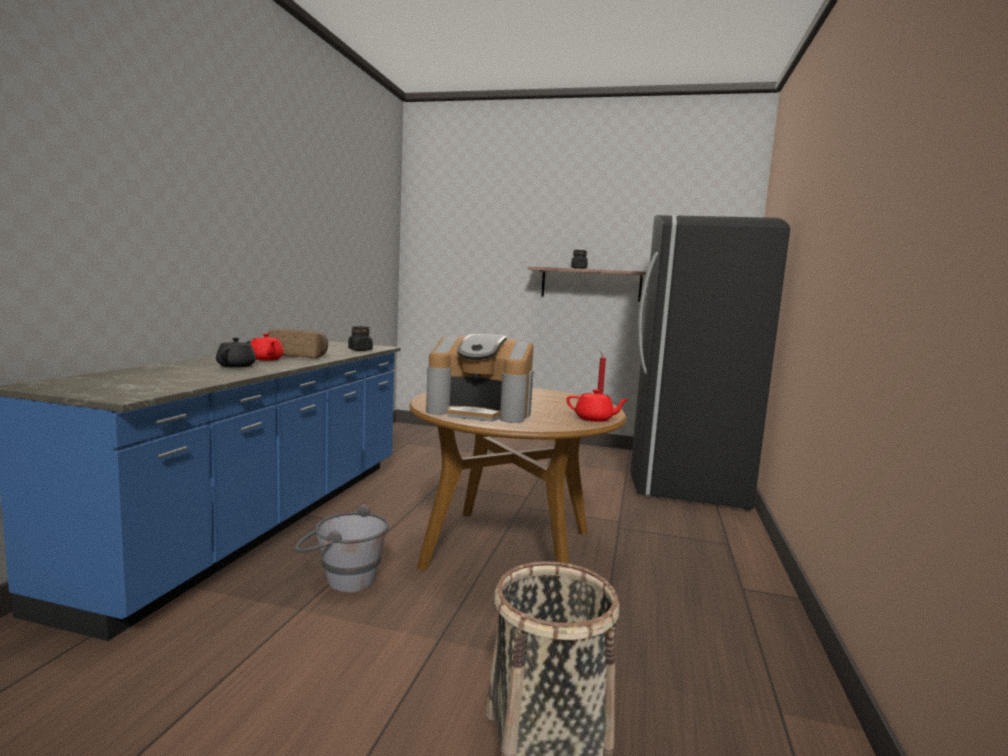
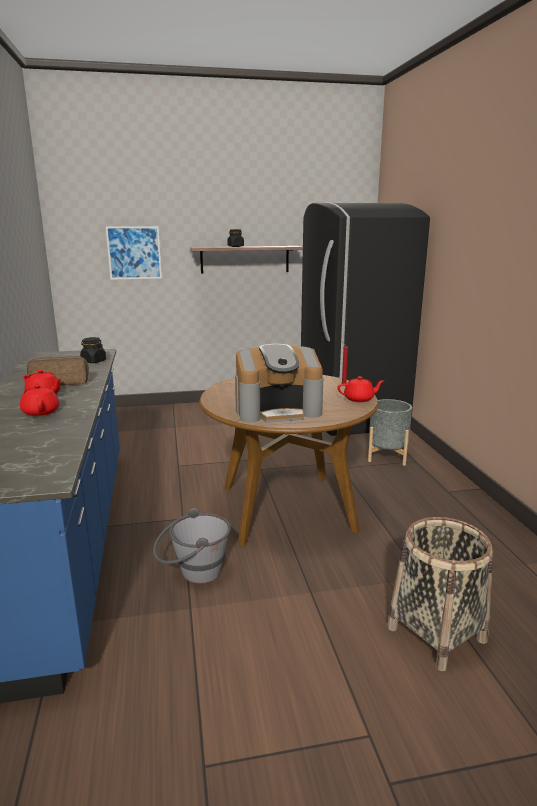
camera: 25 degrees left, 10 degrees up
(237, 366) = (41, 411): black teapot -> red teapot
(477, 270) = (134, 253): none -> picture
(693, 530) = (387, 456): none -> grey planter

